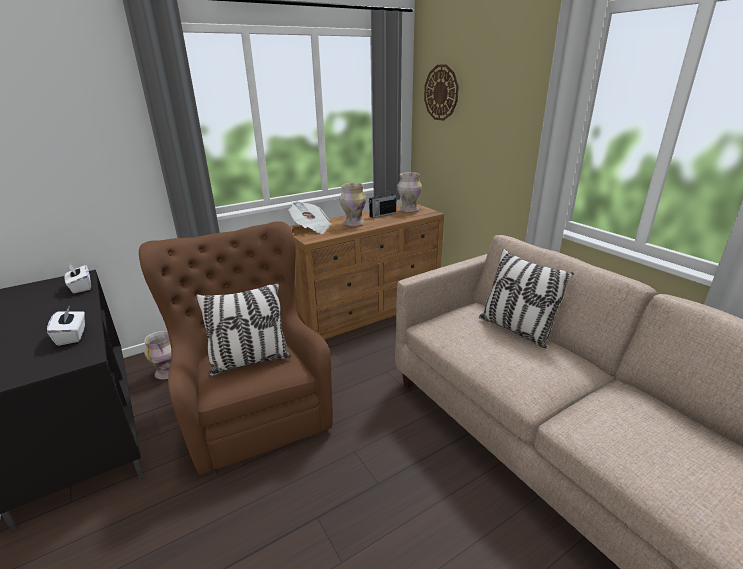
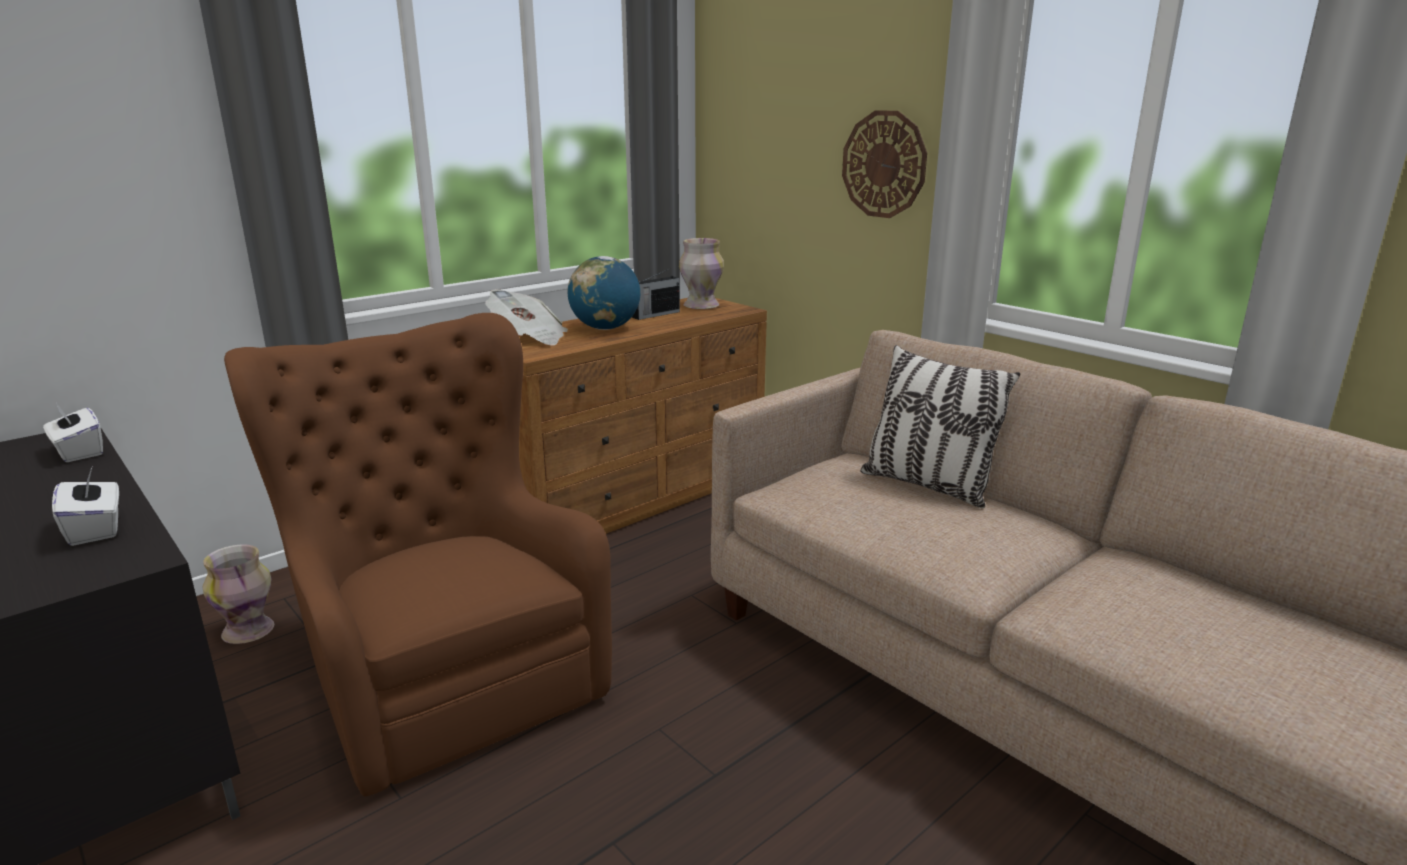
camera: 10 degrees left, 5 degrees down
(250, 361) = (451, 570): pillow -> none
(353, 223) = (605, 328): vase -> globe
(441, 93) = (751, 97): wall clock -> wall clock (884, 164)

